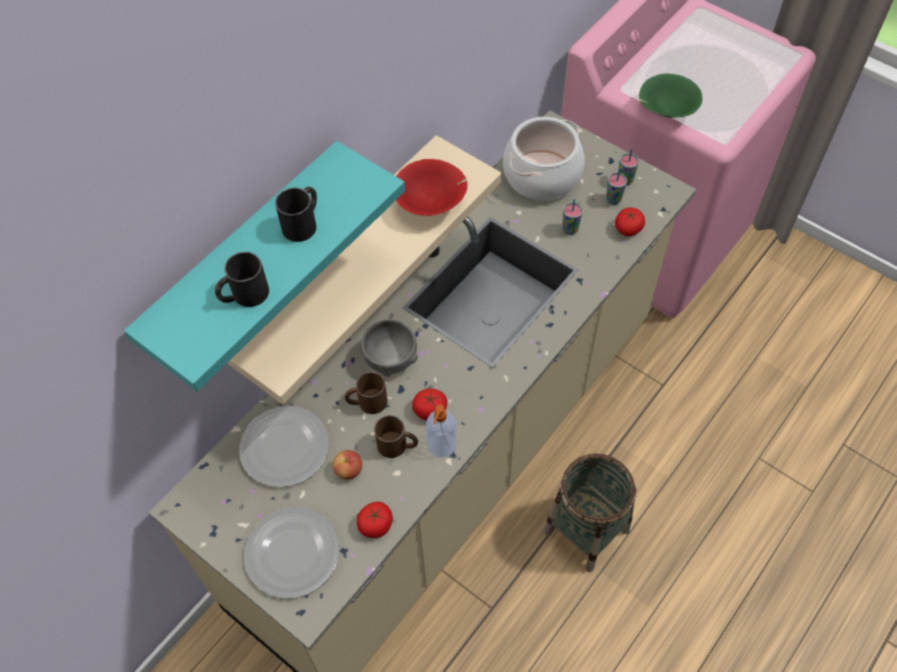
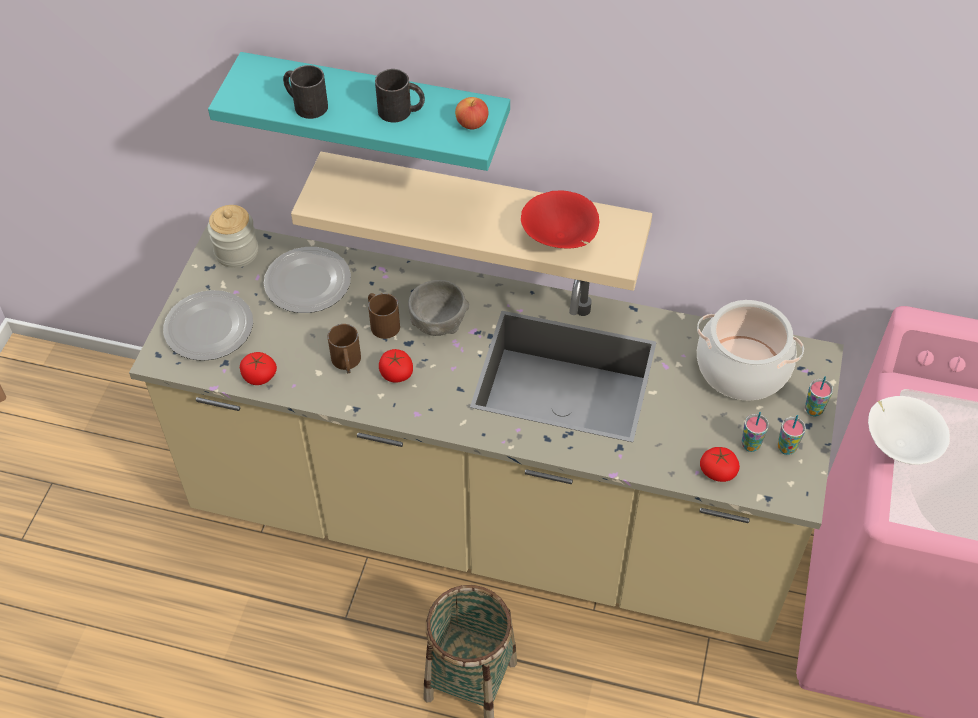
camera: 65 degrees right, 5 degrees down
(208, 499) = (236, 252): none -> jar
(348, 470) = (305, 336): apple -> apple (472, 124)
(441, 446) = (361, 396): soap dispenser -> none
(570, 229) = (682, 417): cup -> cup (813, 410)
(665, 111) = (899, 444): green bowl -> white bowl

